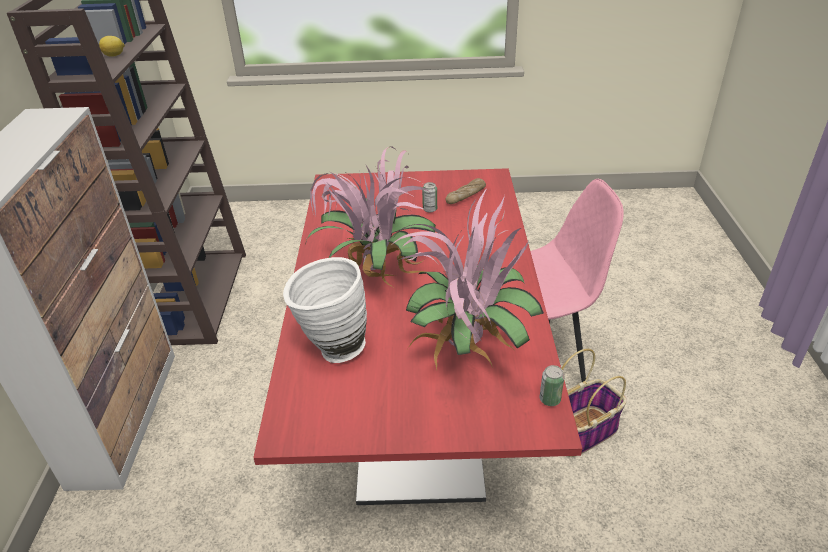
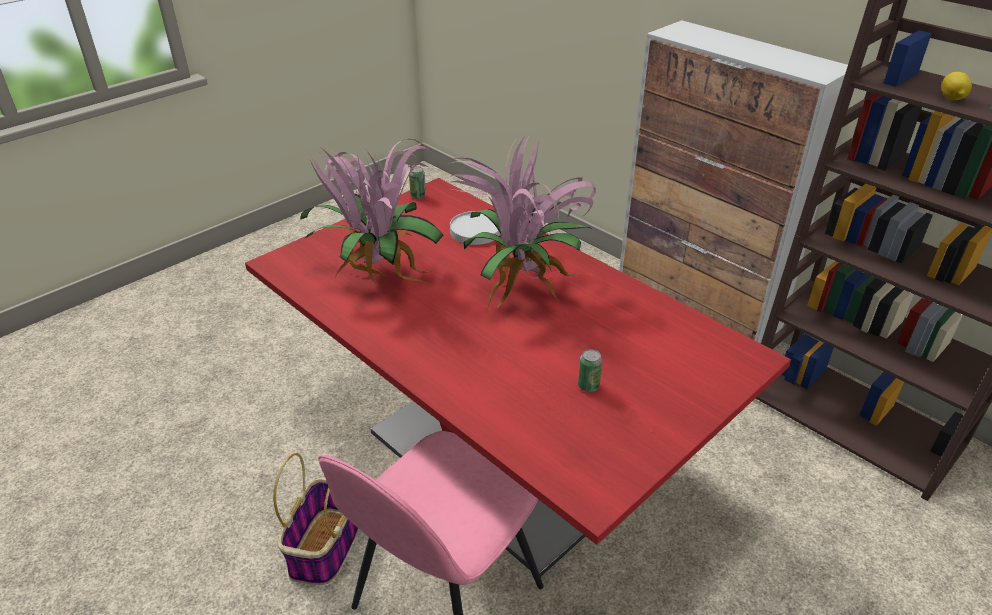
camera: 135 degrees right, 0 degrees up
(331, 349) = (475, 230): white vase -> white plate
(466, 195) = (579, 434): bread -> none
(550, 399) = (286, 276): can -> can (418, 195)

